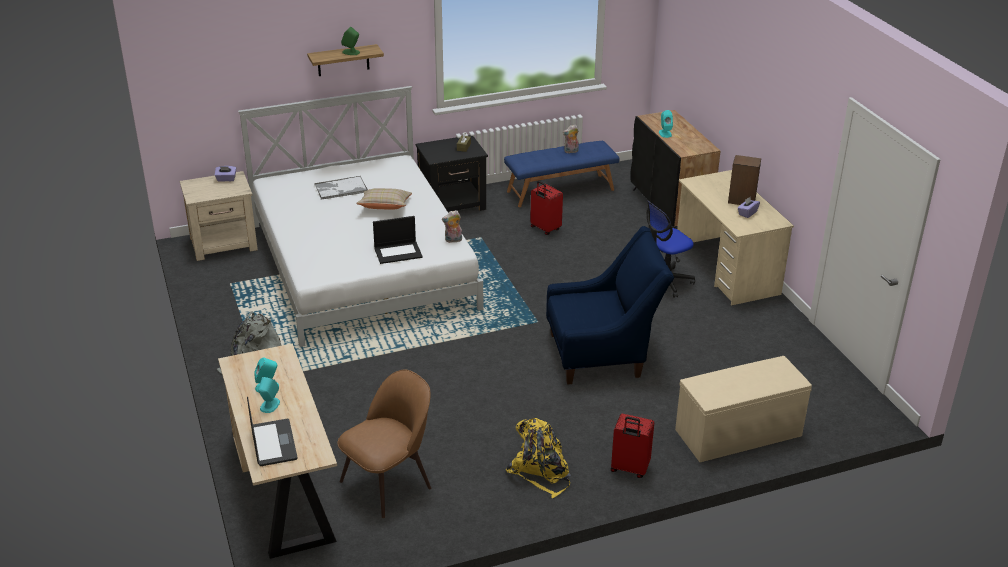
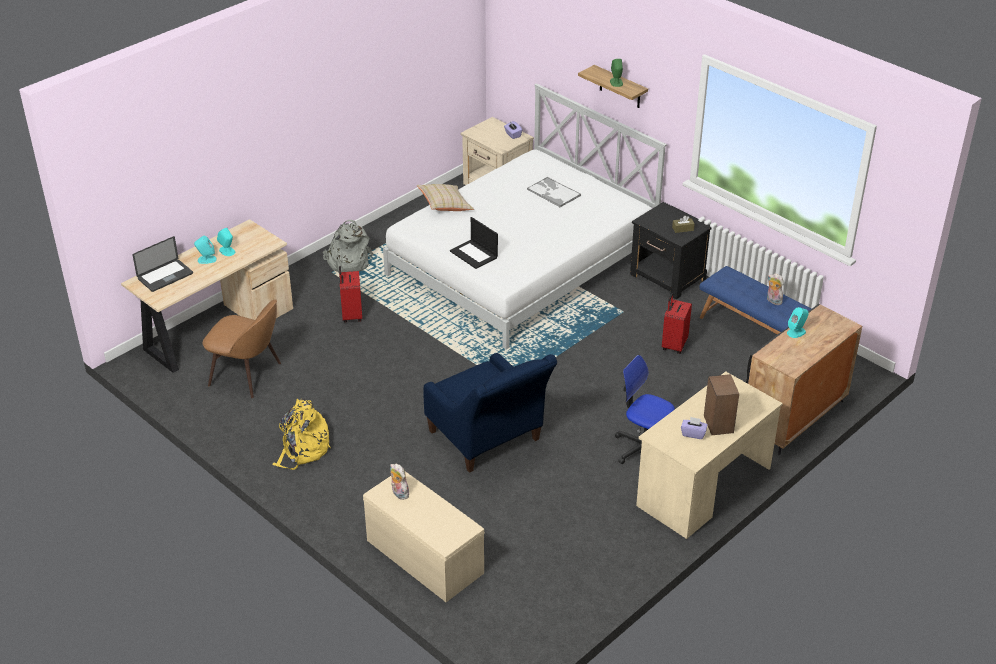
camera: 65 degrees right, 5 degrees up
(385, 207) = (541, 224): beige pillow -> beige pillow (445, 206)
(453, 240) = (517, 276): plush toy -> plush toy (399, 493)
(629, 469) = (334, 499): red suitcase -> red suitcase (351, 315)

